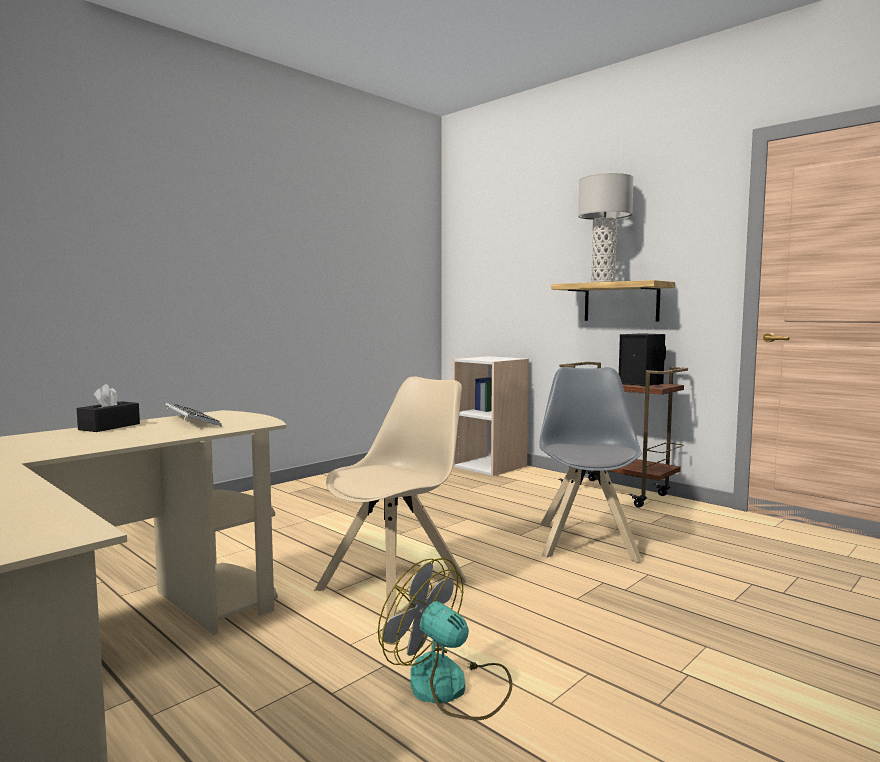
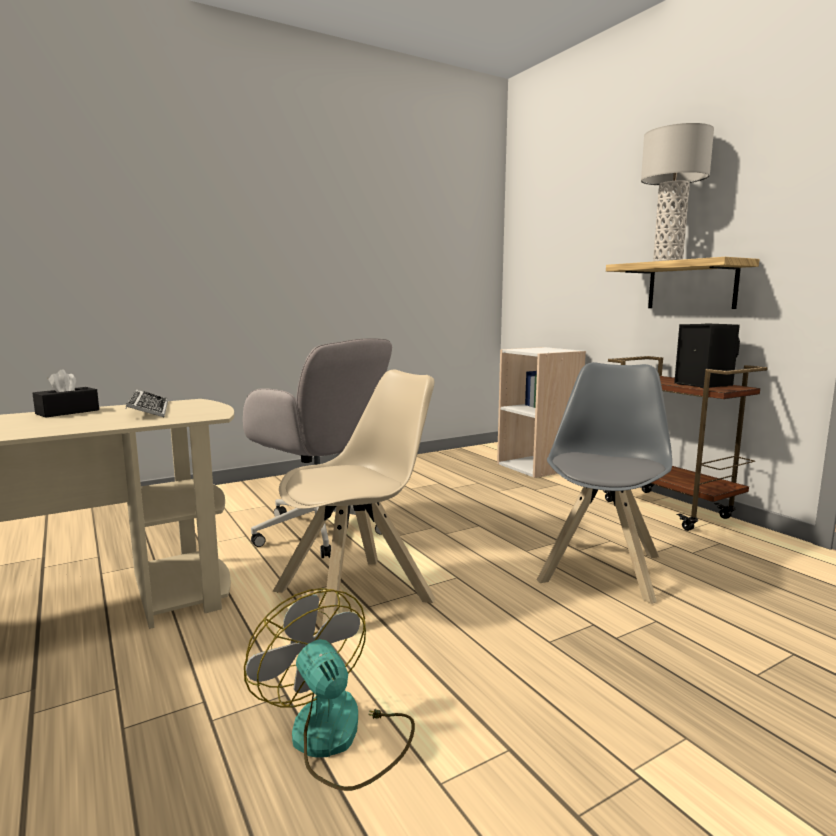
camera: 15 degrees right, 5 degrees up
(323, 537) = (320, 532): none -> grey office chair

